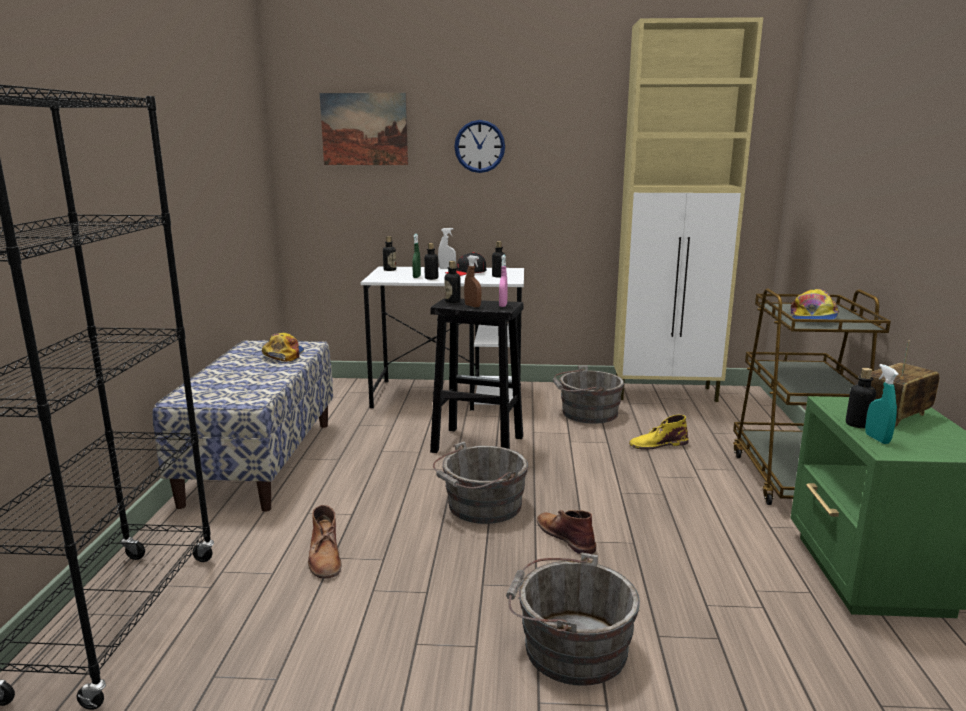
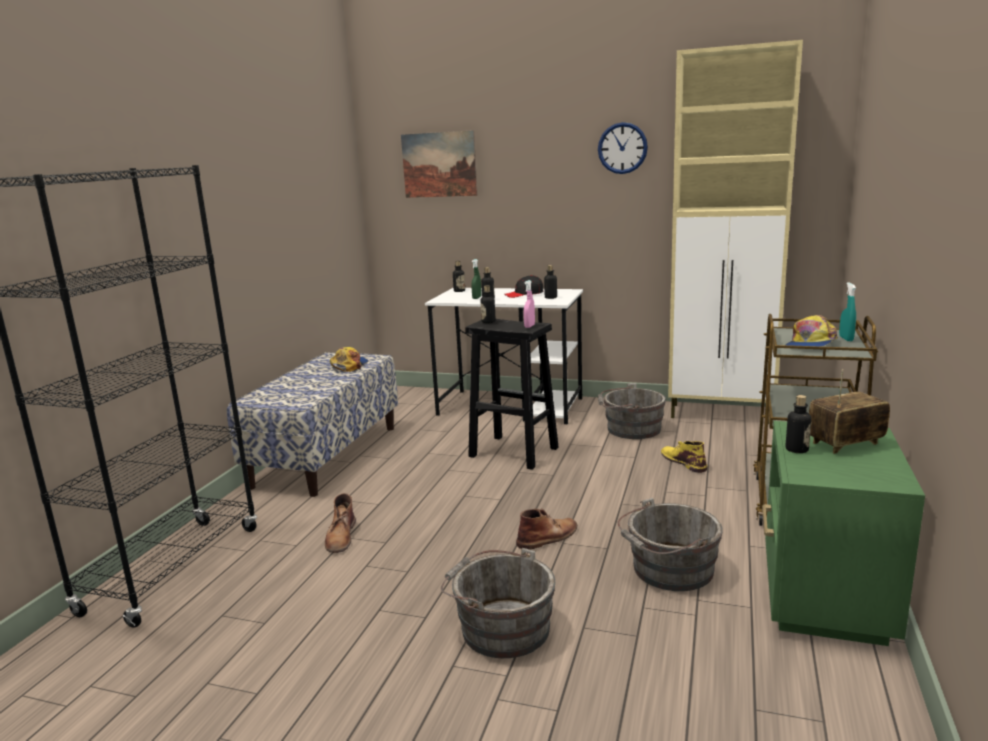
camera: 15 degrees right, 0 degrees up
(447, 268) = (511, 289): white spray bottle -> none
(472, 306) = (502, 326): brown spray bottle -> none
(479, 146) = (540, 176): wall clock -> wall clock (622, 148)
(481, 507) = (488, 506): grey bucket -> grey bucket (668, 570)
(565, 536) = (548, 537): brown boot -> brown boot turned 75 degrees clockwise
(657, 444) = (683, 462): yellow boot -> yellow boot turned 60 degrees clockwise
(877, 439) = (802, 464): turquoise spray bottle -> turquoise spray bottle (846, 339)

